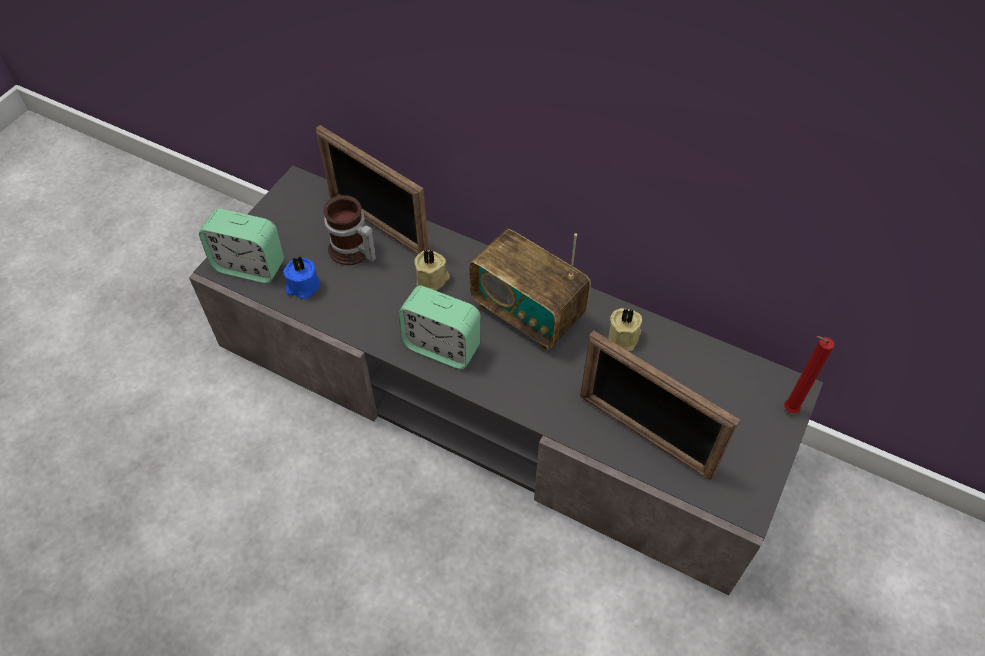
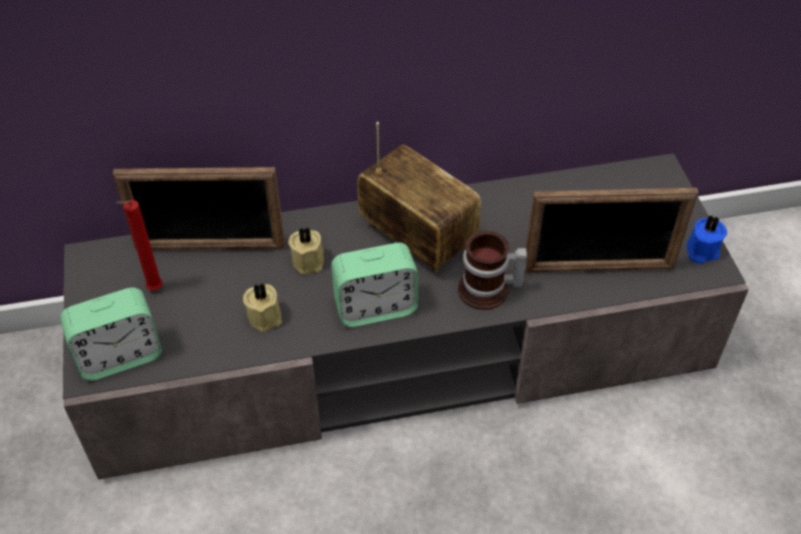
camera: 40 degrees left, 5 degrees down
(302, 286) = (194, 340): blue candle -> blue candle (701, 251)
(352, 252) = (210, 283): mug -> mug (488, 292)
(527, 313) = (417, 237): radio -> radio turned 135 degrees counterclockwise
(624, 337) = (510, 208): beige candle -> beige candle (265, 315)
(787, 410) = (671, 186): red candle -> red candle (153, 290)

